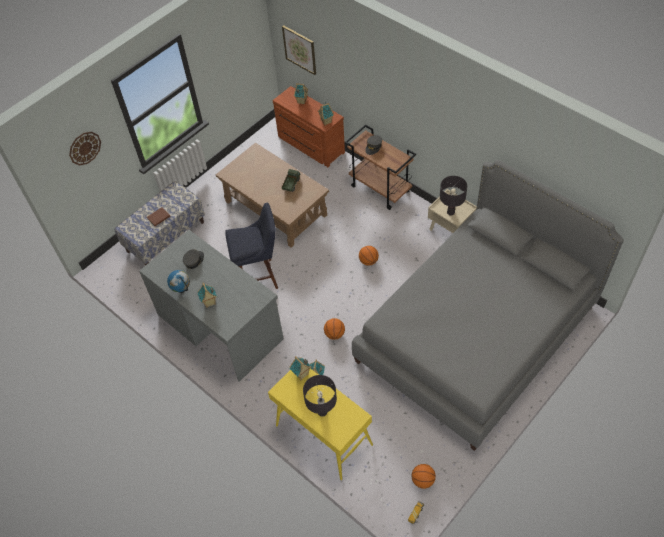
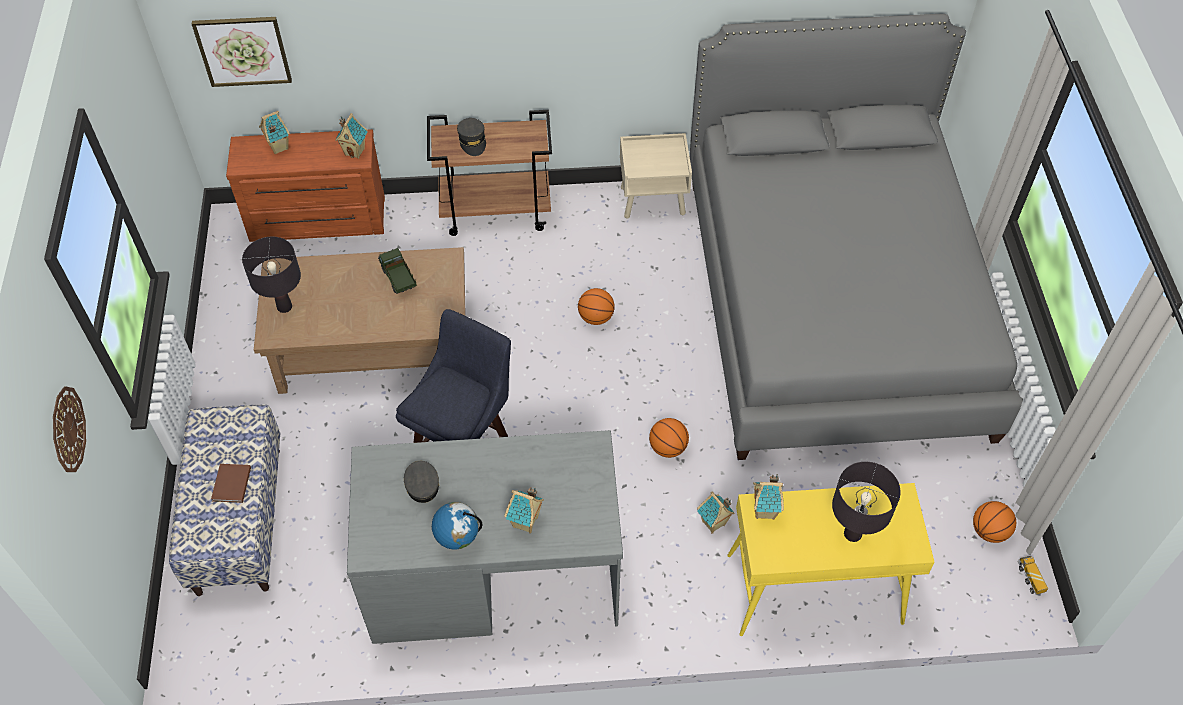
camera: 50 degrees left, 0 degrees up
(451, 212) = (660, 164): black table lamp -> black table lamp (284, 307)

